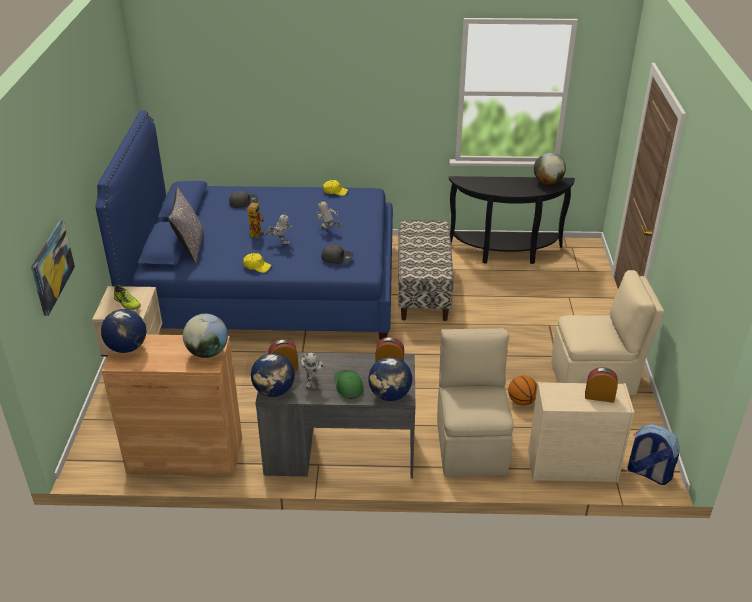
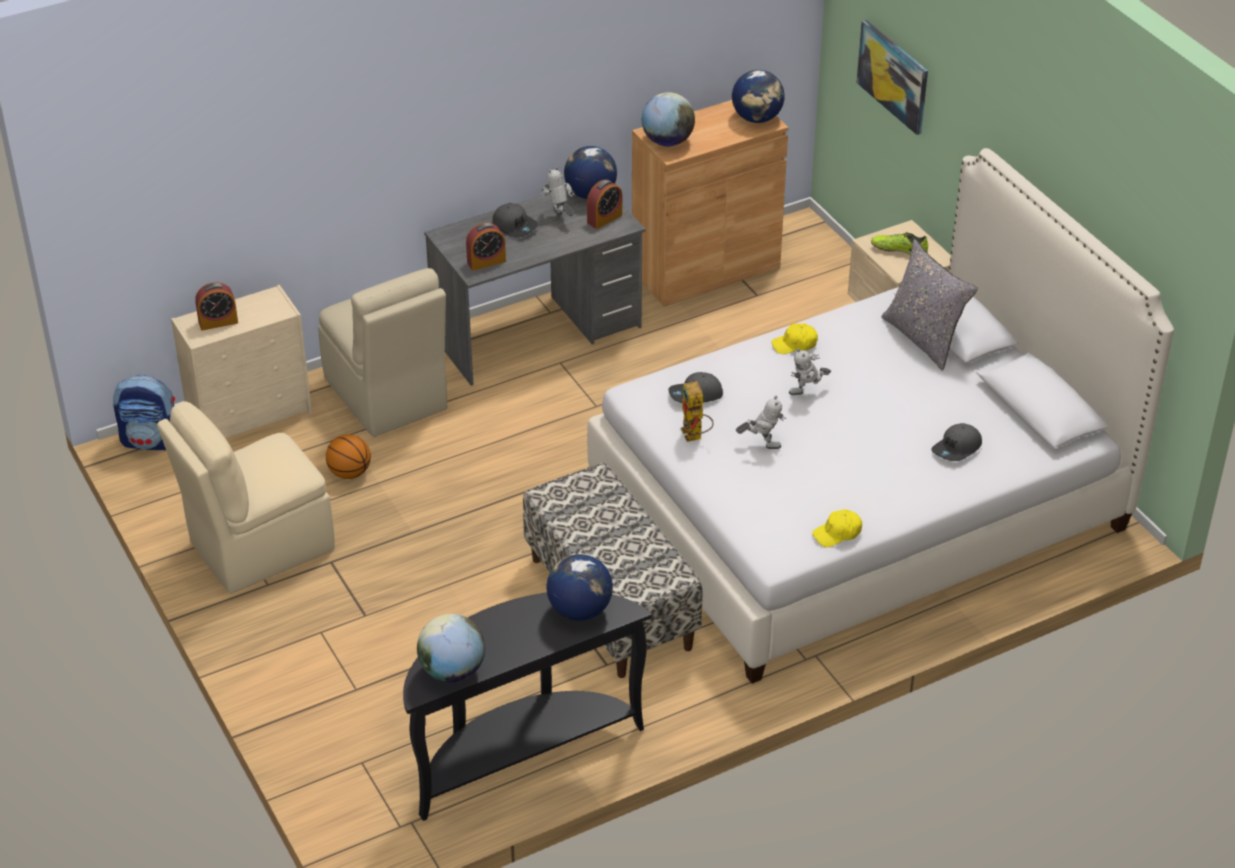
camera: 150 degrees right, 5 degrees up
(256, 232) = (864, 397): toy robot -> toy robot (695, 437)
(266, 288) = (858, 506): blue bed -> white bed
(348, 386) = (515, 226): green cap -> grey cap
(390, 395) = (460, 232): globe -> globe (579, 610)

